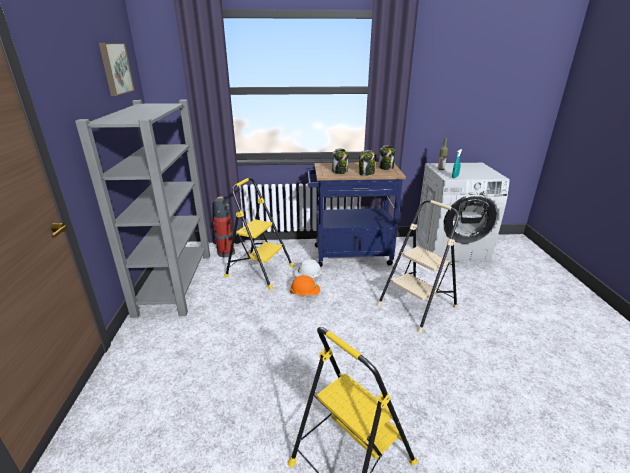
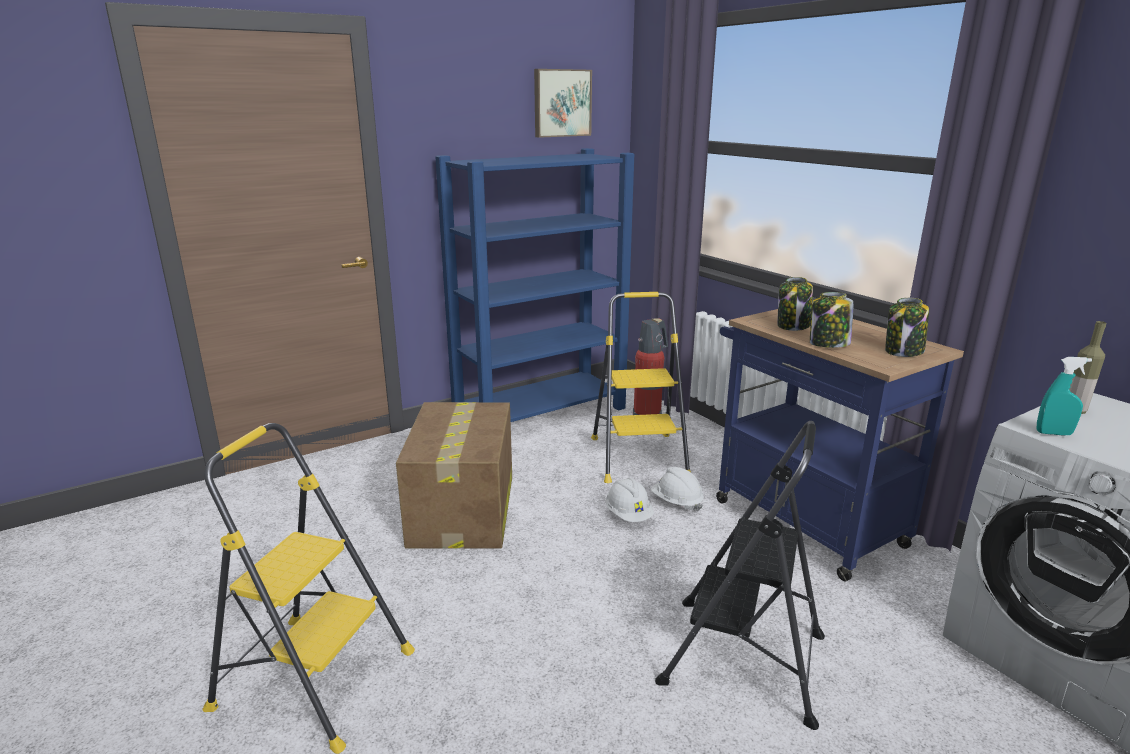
camera: 60 degrees right, 5 degrees down
(175, 282) = (540, 414): grey bookcase -> blue bookcase
(244, 348) = (462, 511): none -> cardboard box
(305, 294) = (628, 515): orange hard hat -> white hard hat
(418, 304) = (748, 659): beige step ladder -> black step ladder

